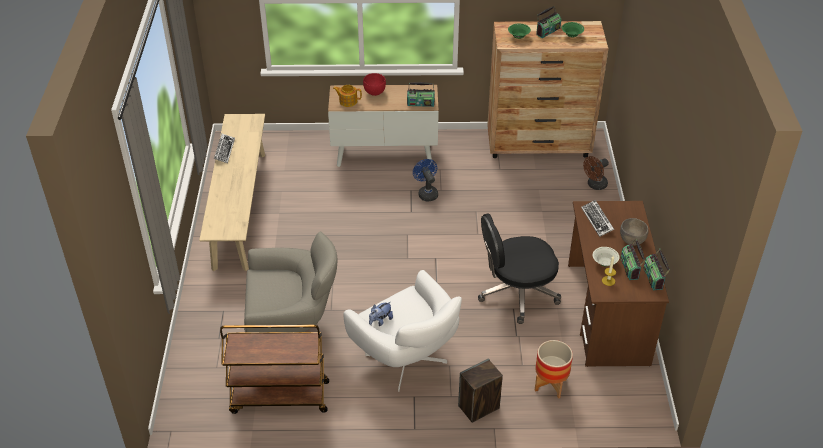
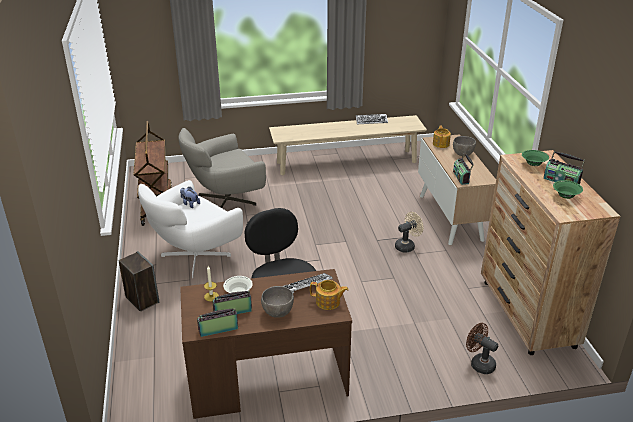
camera: 80 degrees right, 10 degrees down
(292, 328) = (224, 201): grey armchair -> grey armchair turned 75 degrees clockwise
(374, 92) = (462, 154): red bowl -> grey bowl
(426, 193) = (407, 246): blue fan -> beige fan
(550, 385) = (167, 342): planter -> none
(619, 210) = (328, 302): none -> teapot

